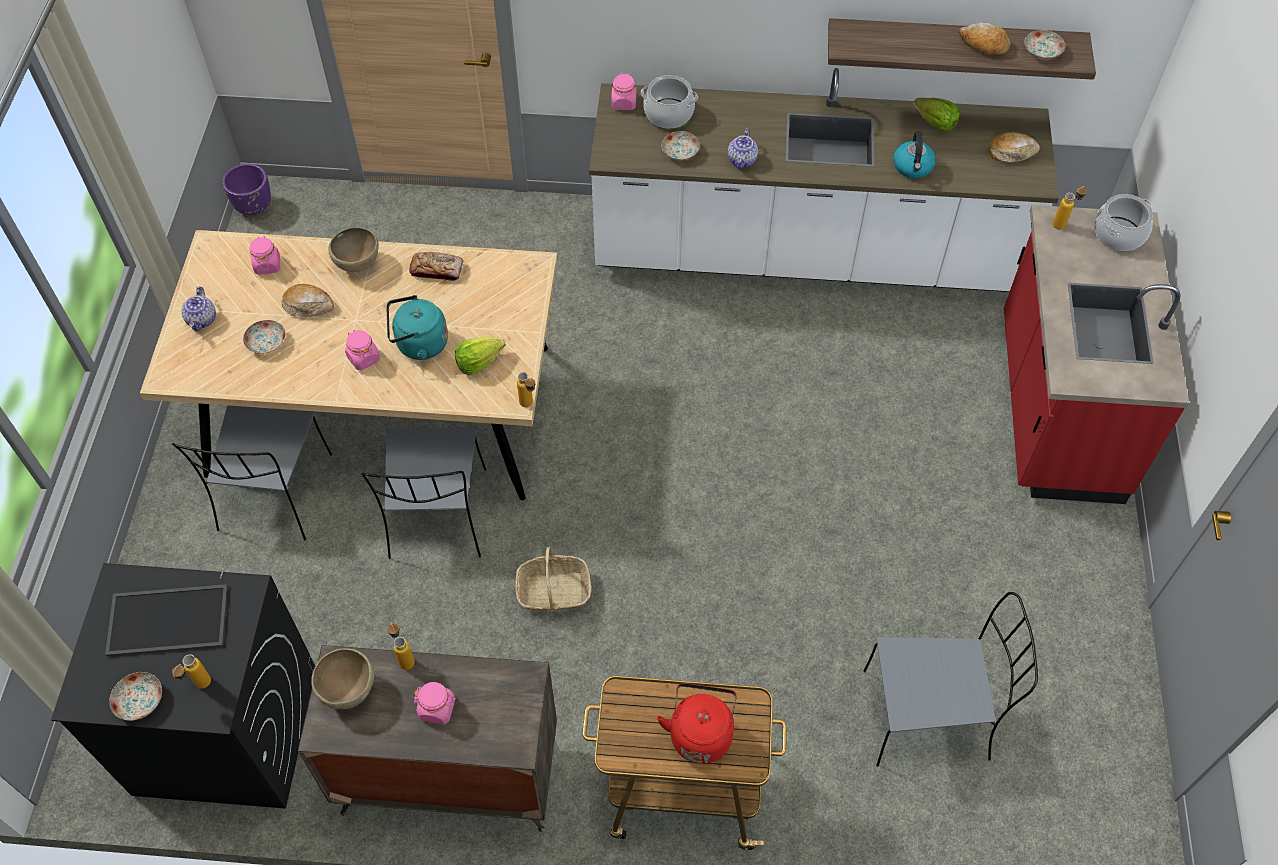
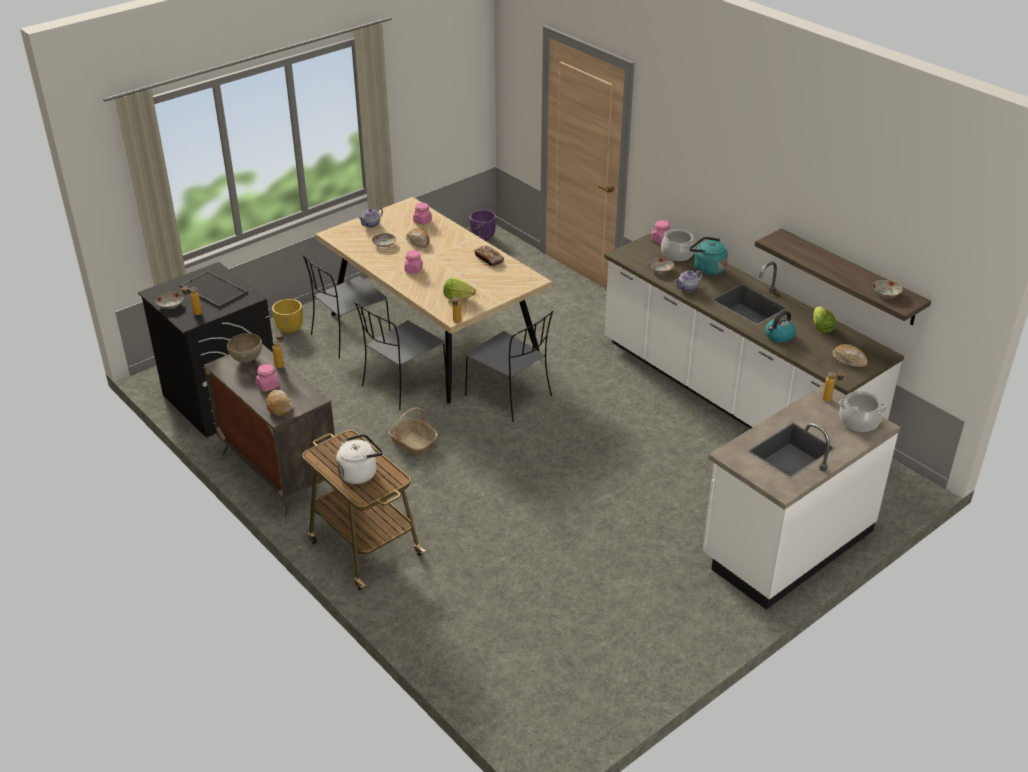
camera: 45 degrees right, 20 degrees down
(176, 544) = (290, 329): none -> yellow planter
(358, 264) = (459, 240): brown bowl -> none
(419, 344) = (442, 278): turquoise kettle -> turquoise kettle (707, 269)
(700, 733) = (360, 473): red kettle -> white kettle
(929, 715) = (519, 609): grey chair -> grey chair (510, 397)
(983, 44) = (853, 275): bread -> bread (279, 406)
(1056, 408) = (786, 545): red counter -> white counter

